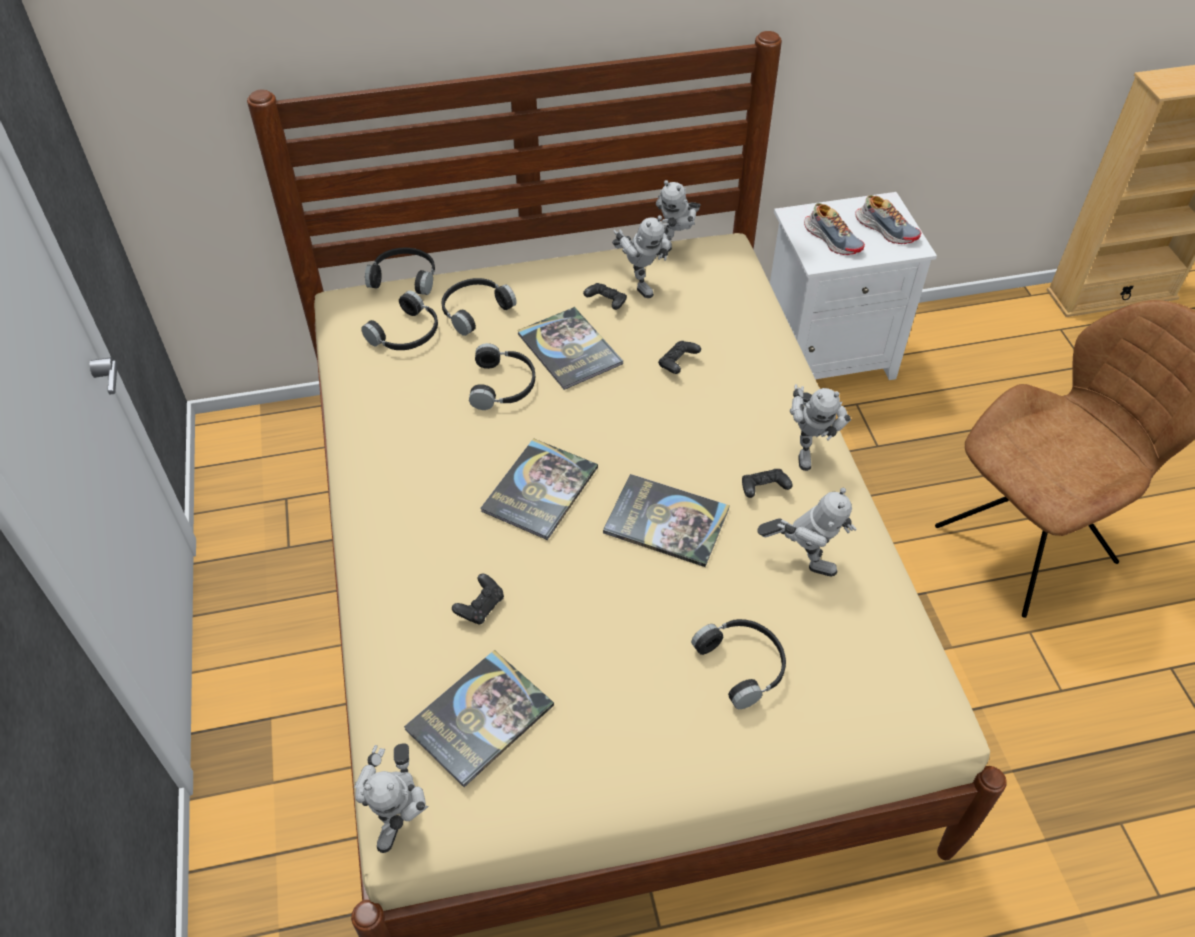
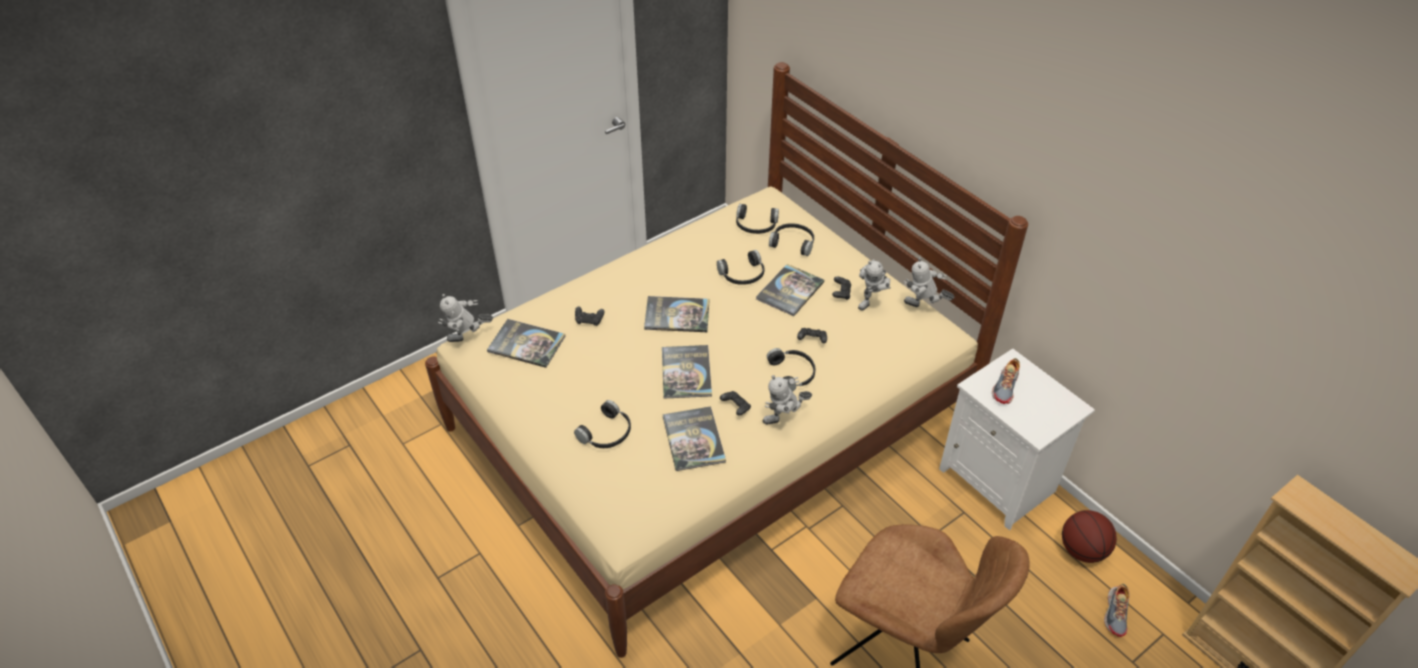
camera: 65 degrees right, 5 degrees down
(405, 277) = (800, 208): black headphones -> black headphones (793, 374)
(802, 559) = (693, 439): toy robot -> book
(886, 229) = (1043, 413): shoe -> shoe (1116, 613)
(943, 336) = (1082, 550): none -> basketball

